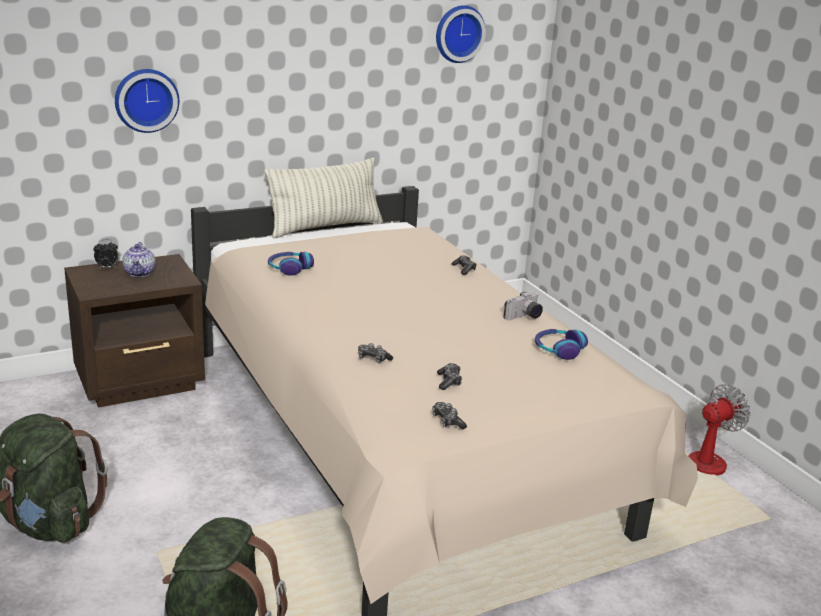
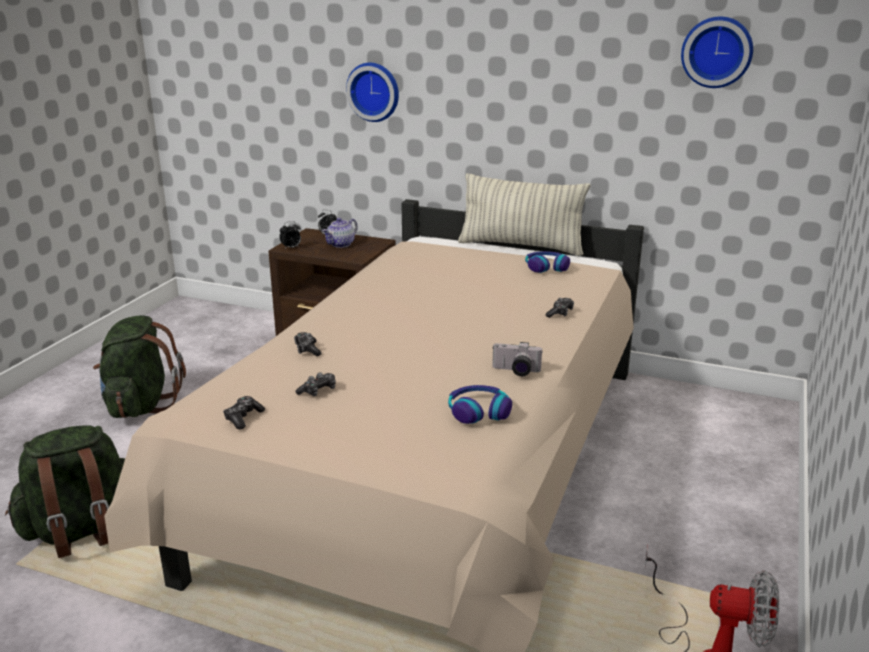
camera: 50 degrees right, 0 degrees up
(99, 291) = (291, 248): none -> alarm clock
(289, 268) = (410, 265): headphones -> headphones (546, 267)

